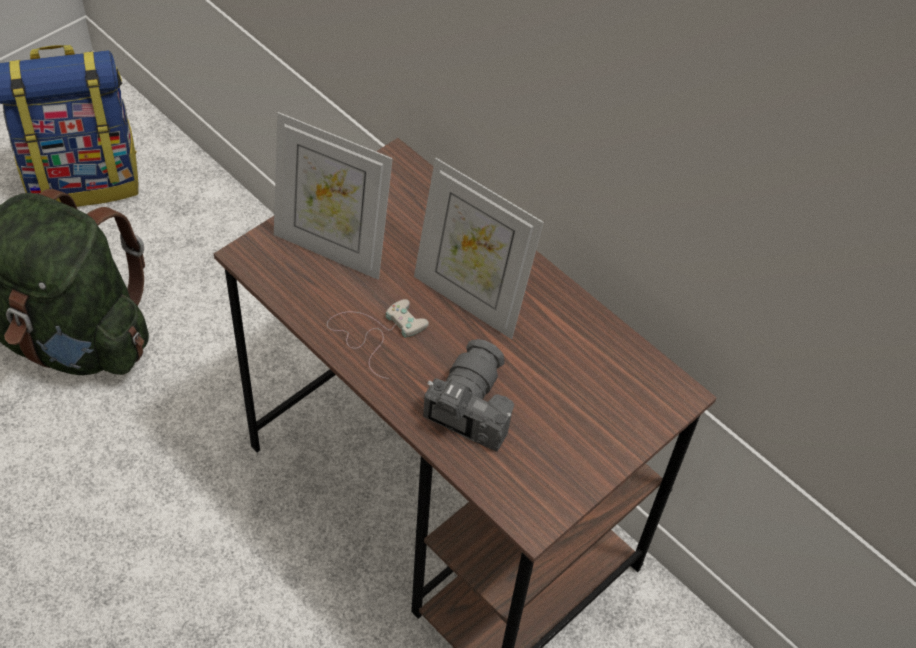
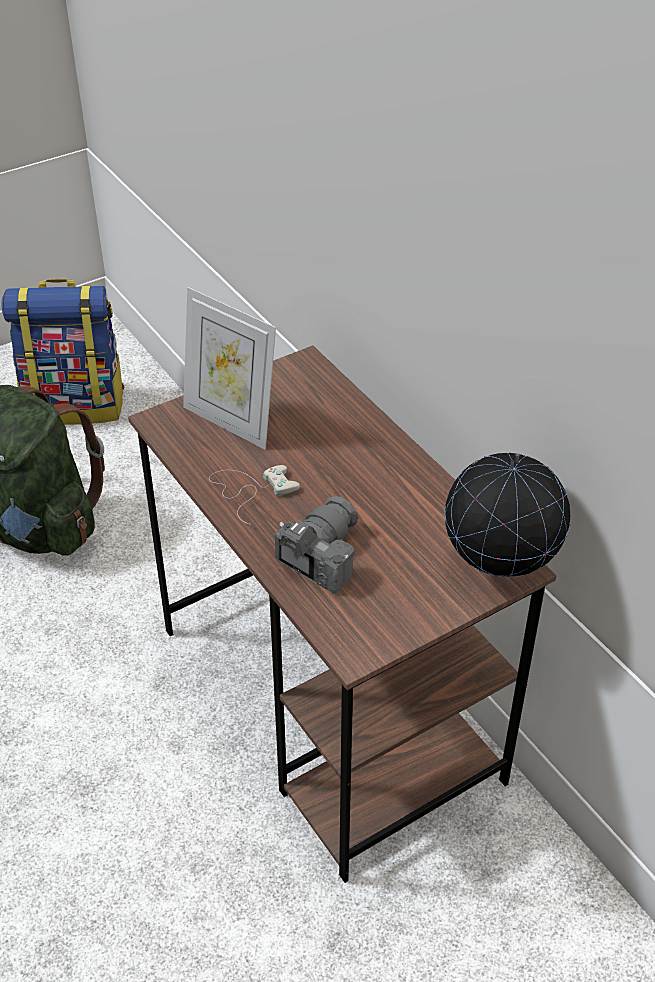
camera: 15 degrees right, 10 degrees down
(469, 299) = (343, 472): picture frame -> none
(658, 398) = (499, 569): none -> globe

